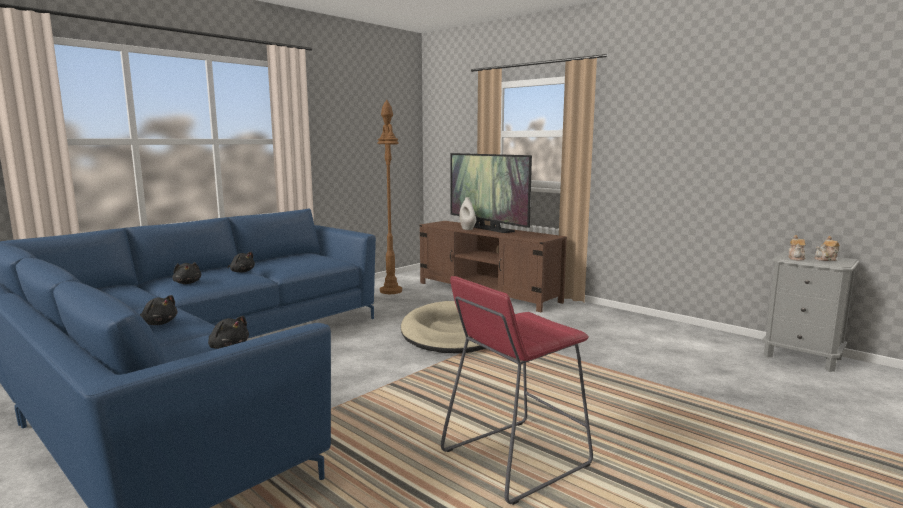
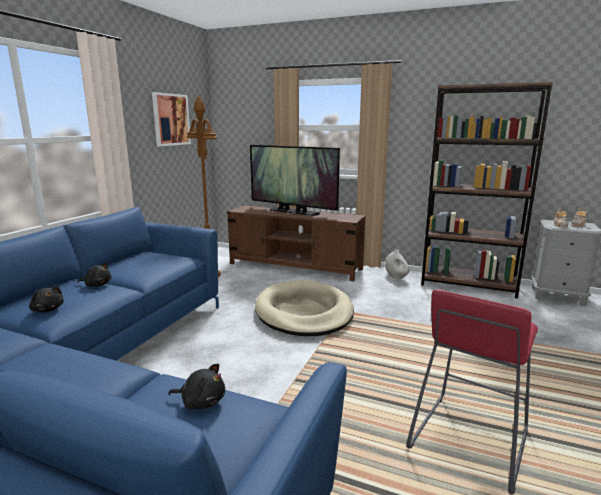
camera: 20 degrees left, 5 degrees up
(158, 323) = (73, 379): black plush toy -> none
(369, 126) = (171, 119): none -> picture
(467, 229) = (276, 213): white vase -> white vase (396, 277)
(684, 331) = (468, 285): none -> brown bookcase

